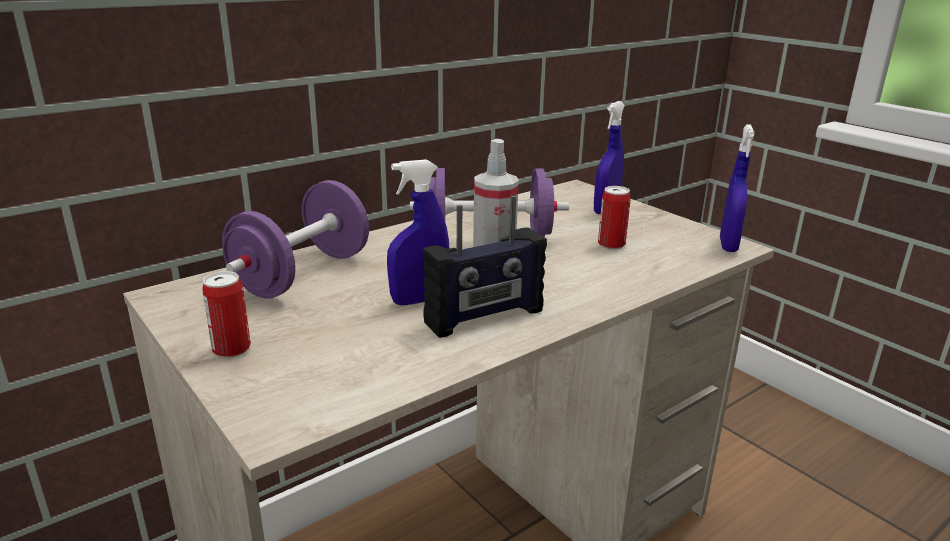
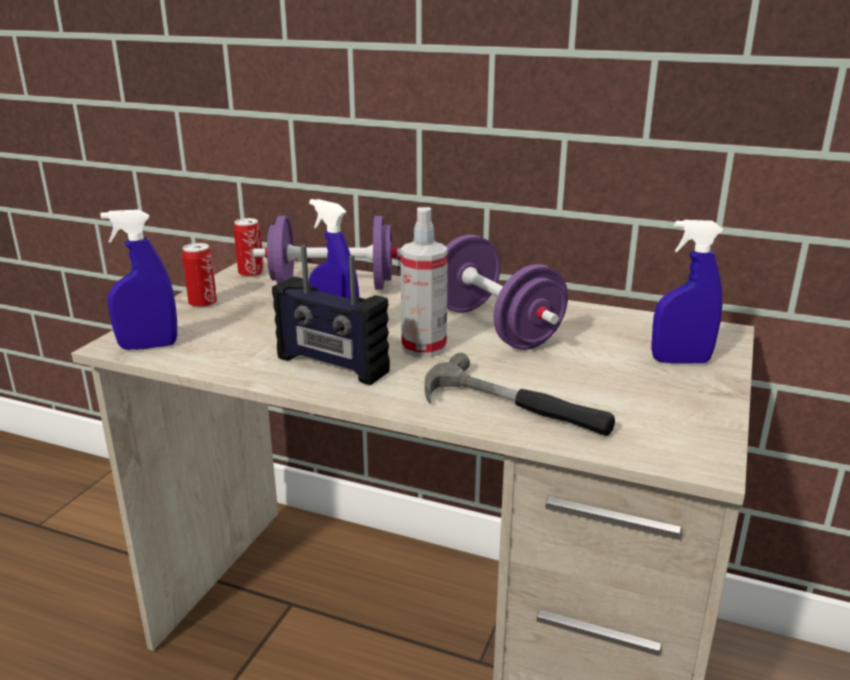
camera: 60 degrees right, 0 degrees up
(611, 244) = (578, 384): can -> can (251, 273)
(629, 273) = (514, 408): none -> hammer
(728, 245) = (696, 455): blue spray bottle -> blue spray bottle (148, 346)

